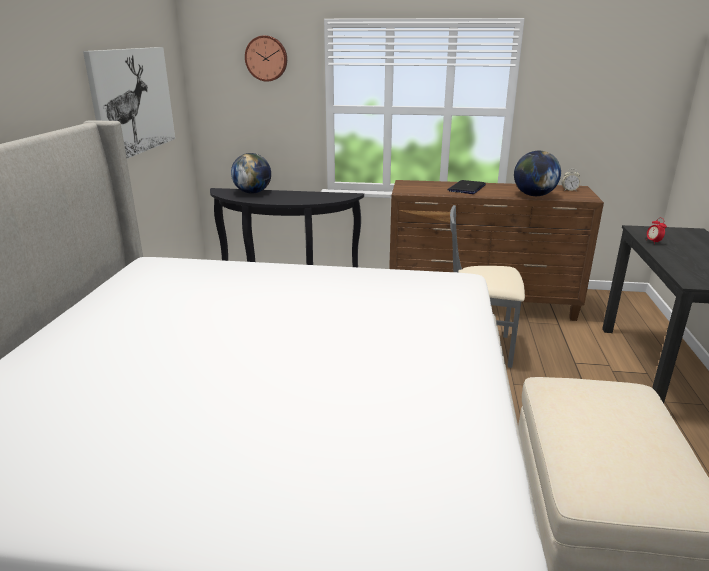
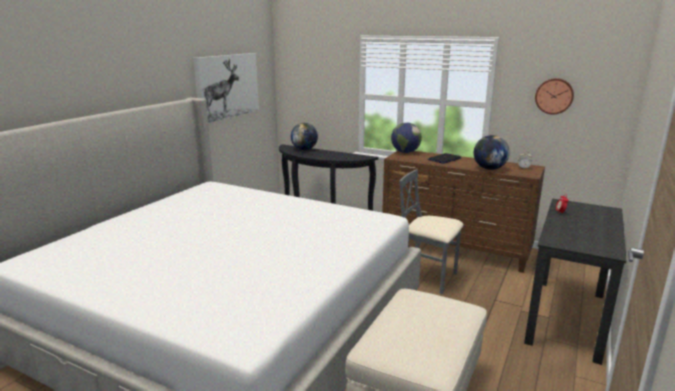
camera: 20 degrees right, 5 degrees down
(266, 58) = (323, 60): wall clock -> wall clock (554, 96)
(408, 183) = (405, 152): none -> globe

